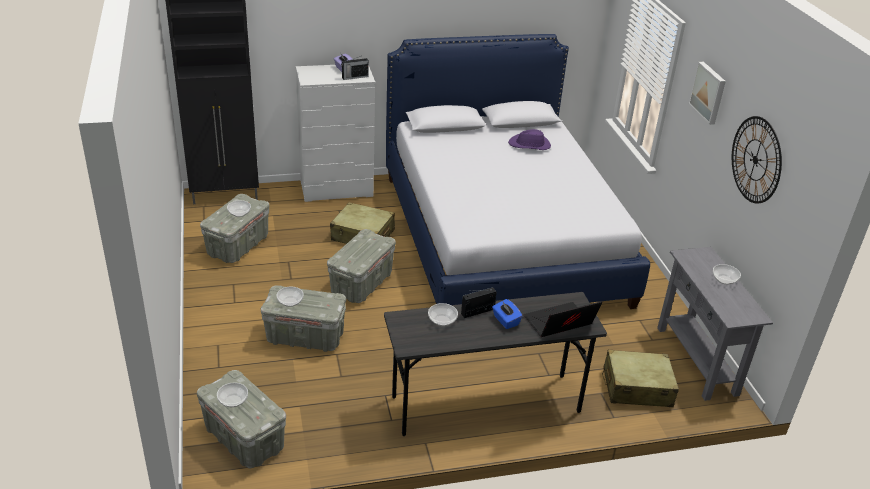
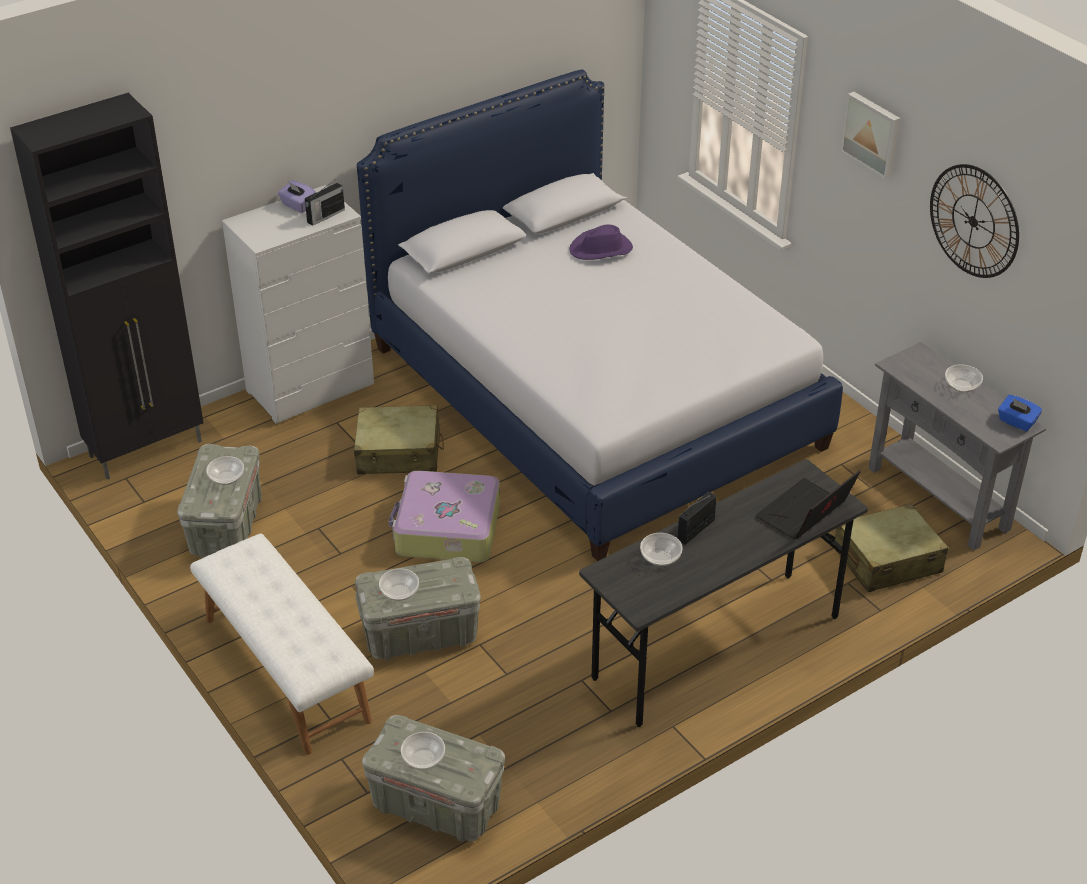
camera: 20 degrees left, 5 degrees up
(213, 331) = (285, 670): none -> white bench
(361, 284) = (446, 529): grey storage box -> suitcase
(505, 321) = (738, 531): blue tissue box -> blue tissue box (1016, 422)

